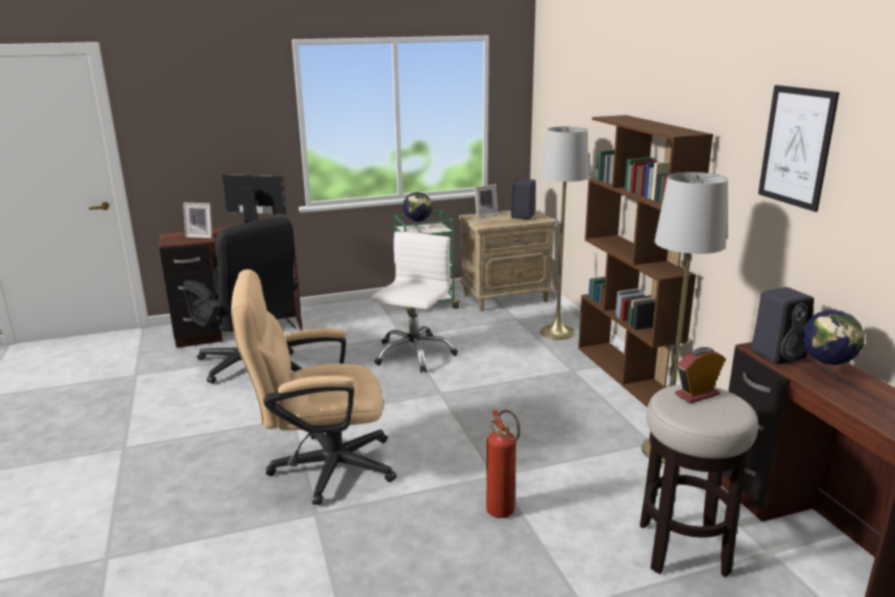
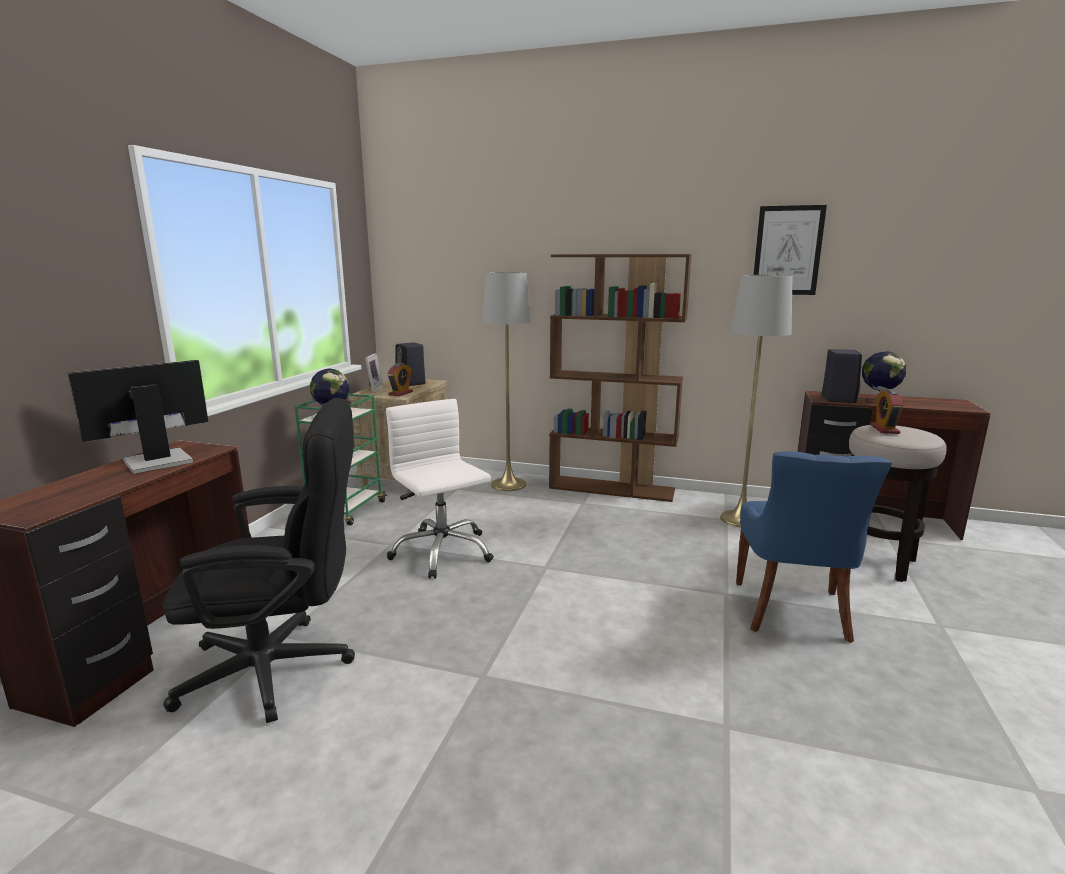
camera: 55 degrees left, 5 degrees down
(201, 236) = (76, 491): picture frame -> none
(321, 468) = (625, 690): beige office chair -> none
(490, 223) = (401, 393): none -> alarm clock
(503, 514) = (792, 612): fire extinguisher -> blue chair

